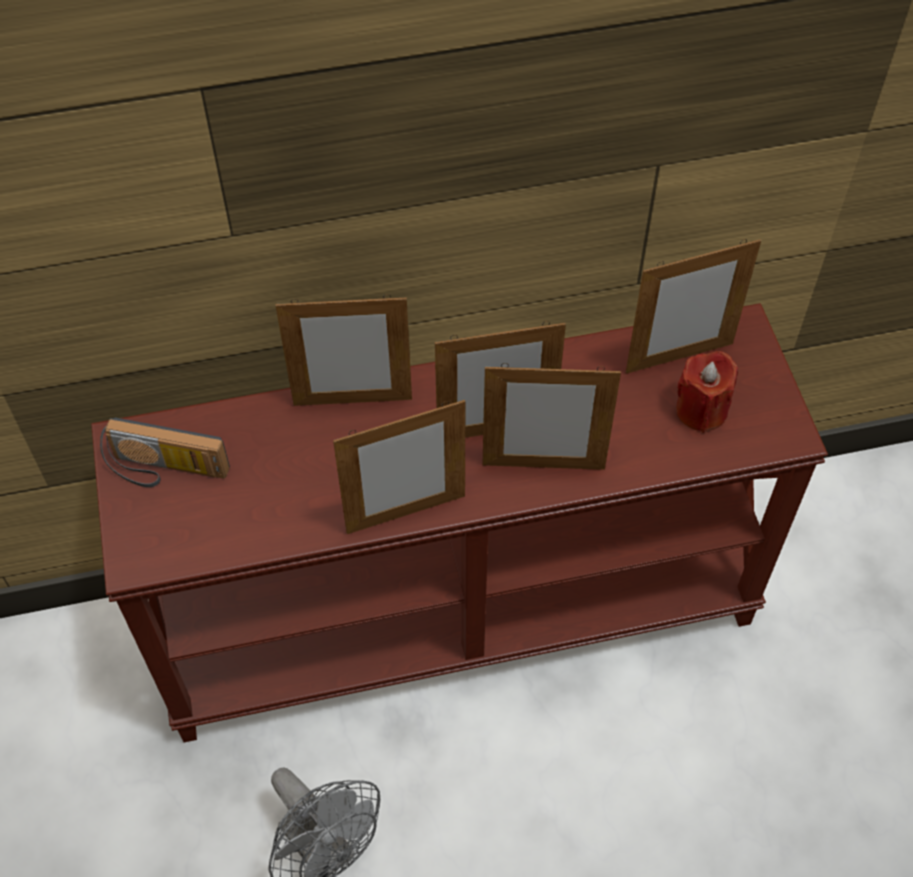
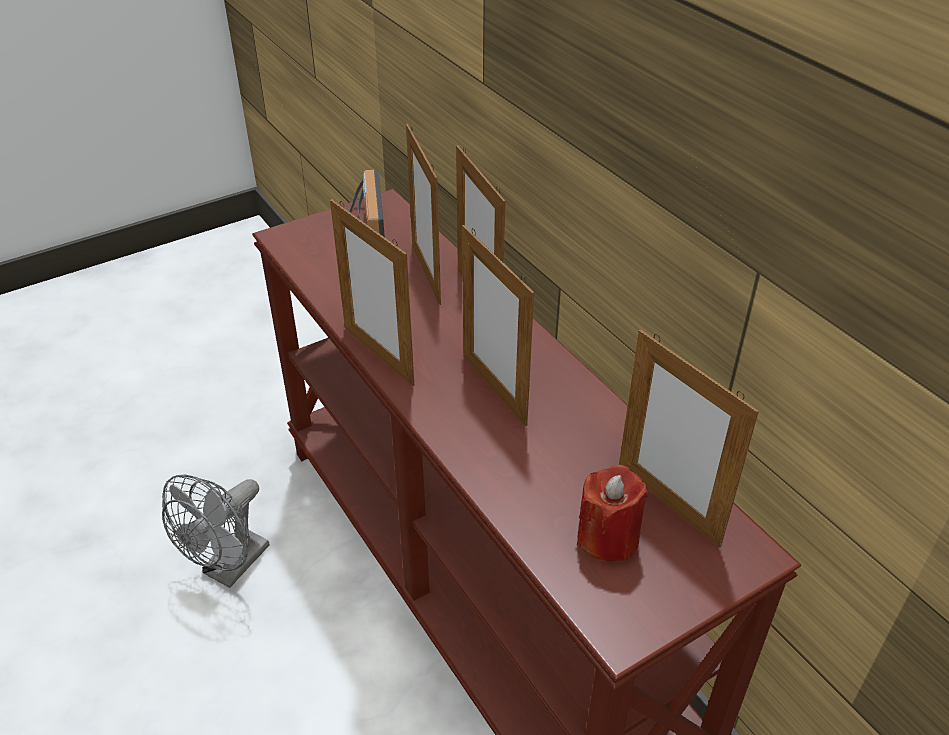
camera: 70 degrees right, 15 degrees down
(543, 466) = (470, 429): picture frame -> picture frame (426, 274)

